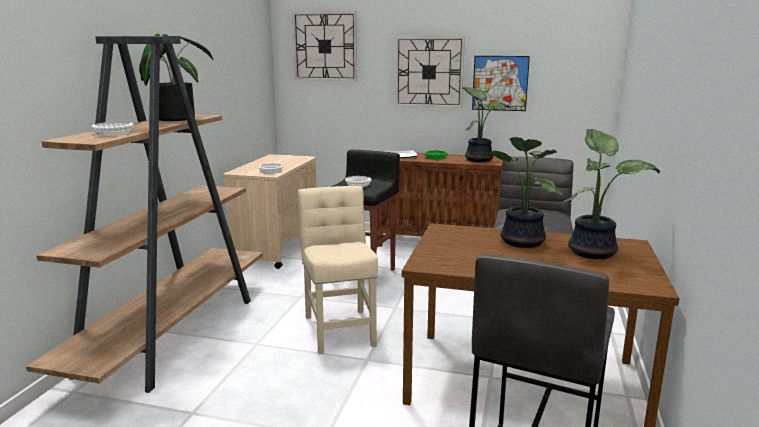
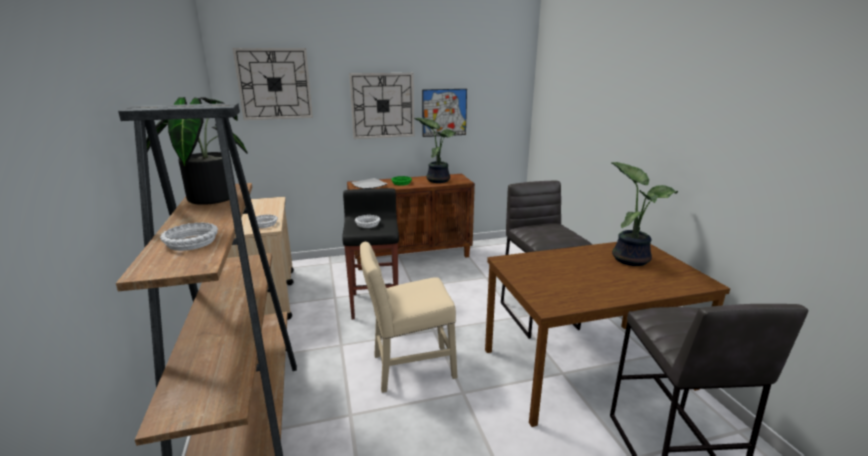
camera: 30 degrees left, 5 degrees up
(339, 328) = (409, 368): beige chair -> beige chair turned 60 degrees counterclockwise
(520, 242) = (576, 261): potted plant -> none

